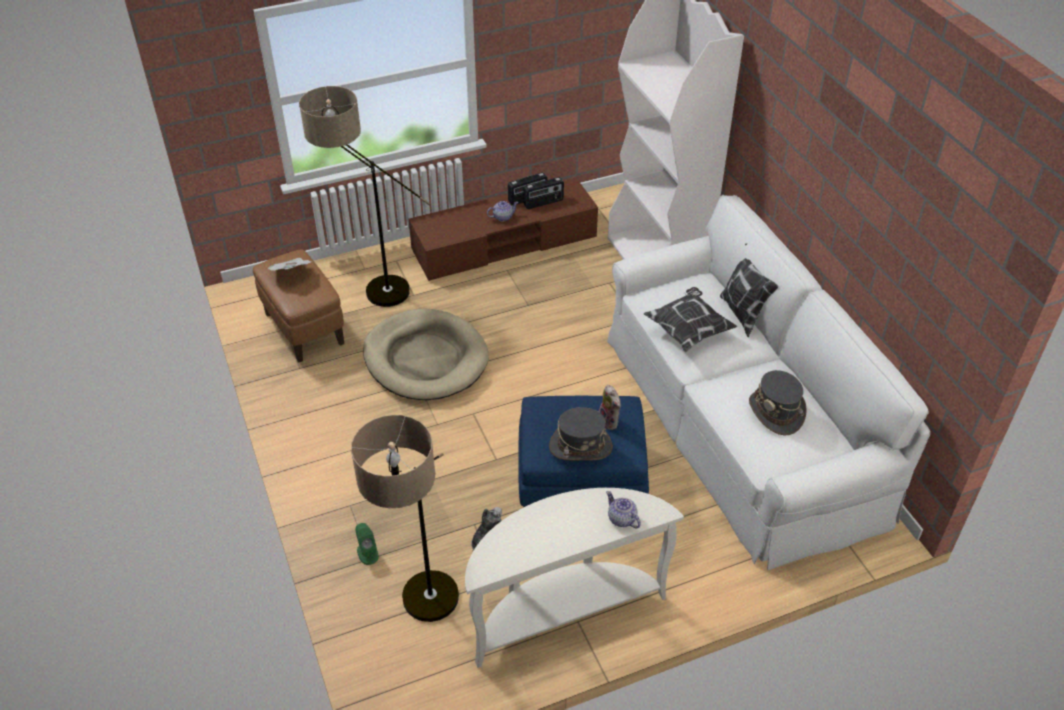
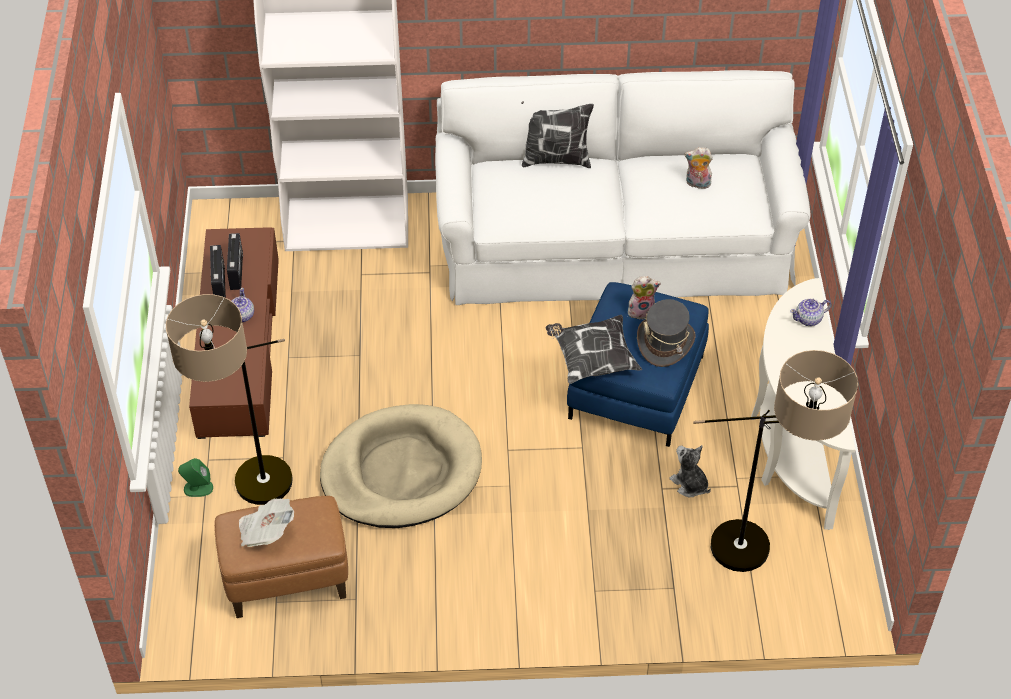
camera: 70 degrees left, 5 degrees up
(367, 553) = (665, 588): green speaker -> green speaker (198, 488)
(688, 330) = (562, 205): pillow -> pillow (592, 359)
(776, 412) = (697, 184): grey hat -> plush toy

